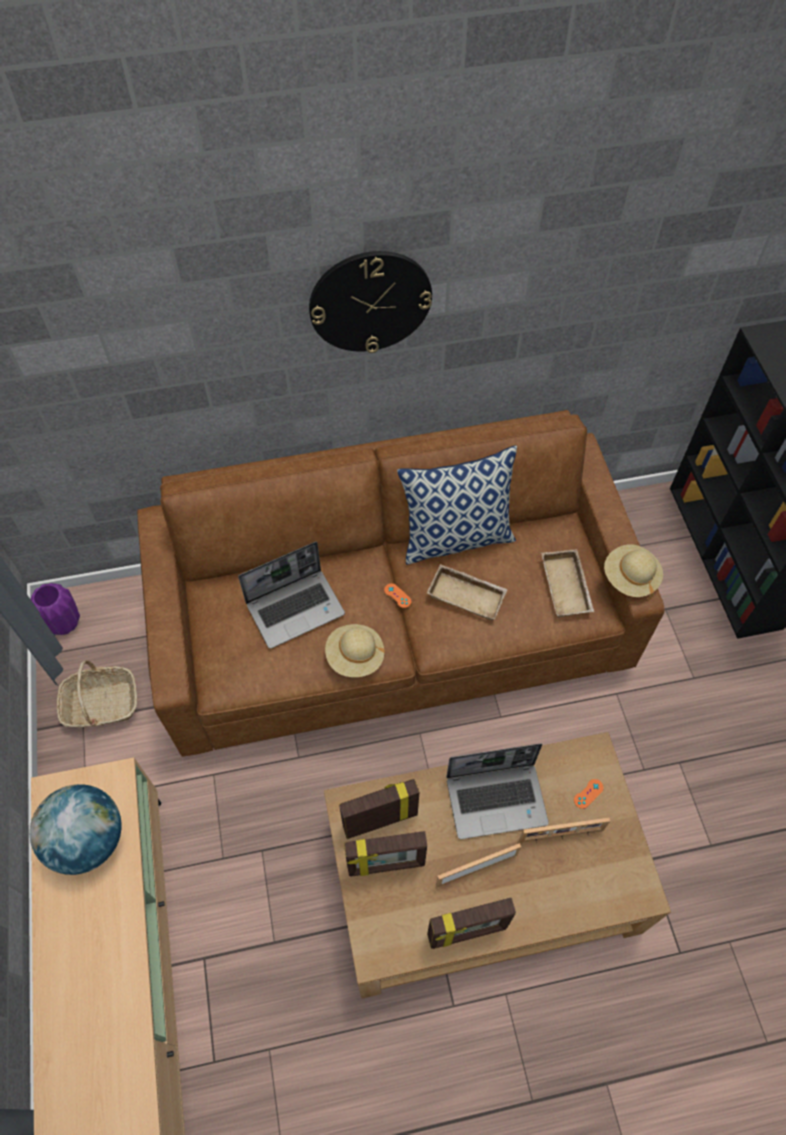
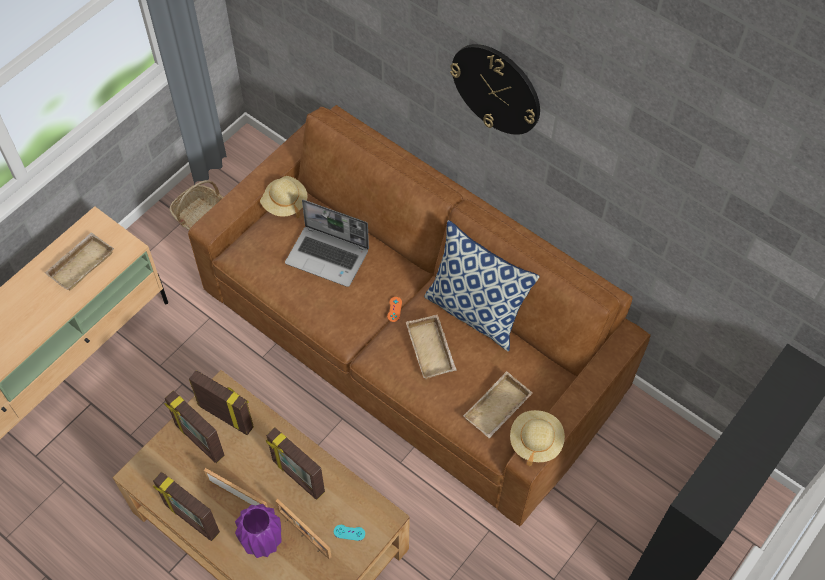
camera: 50 degrees right, 0 degrees up
(64, 624) = (239, 155): purple vase -> purple vase (262, 542)
(88, 840) = (80, 263): globe -> beige tray
(355, 657) = (324, 317): beige hat -> beige hat (284, 203)
(497, 799) = (297, 477): laptop -> picture frame
(588, 794) = (349, 532): orange game controller -> turquoise game controller

